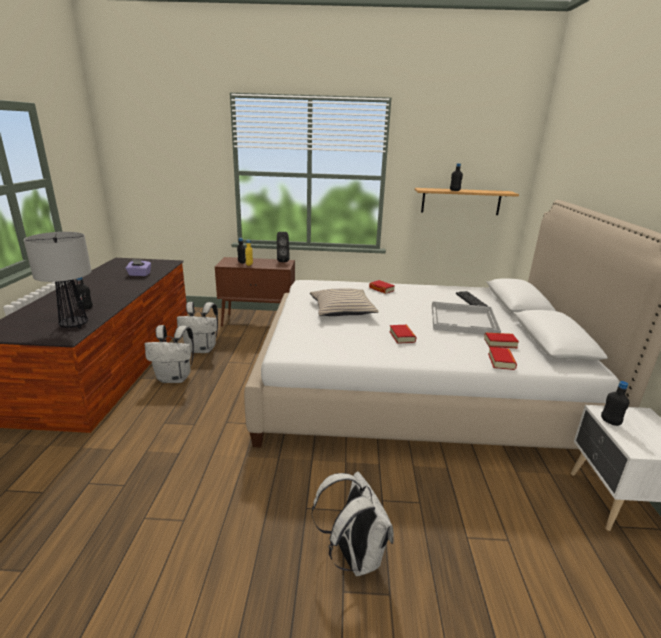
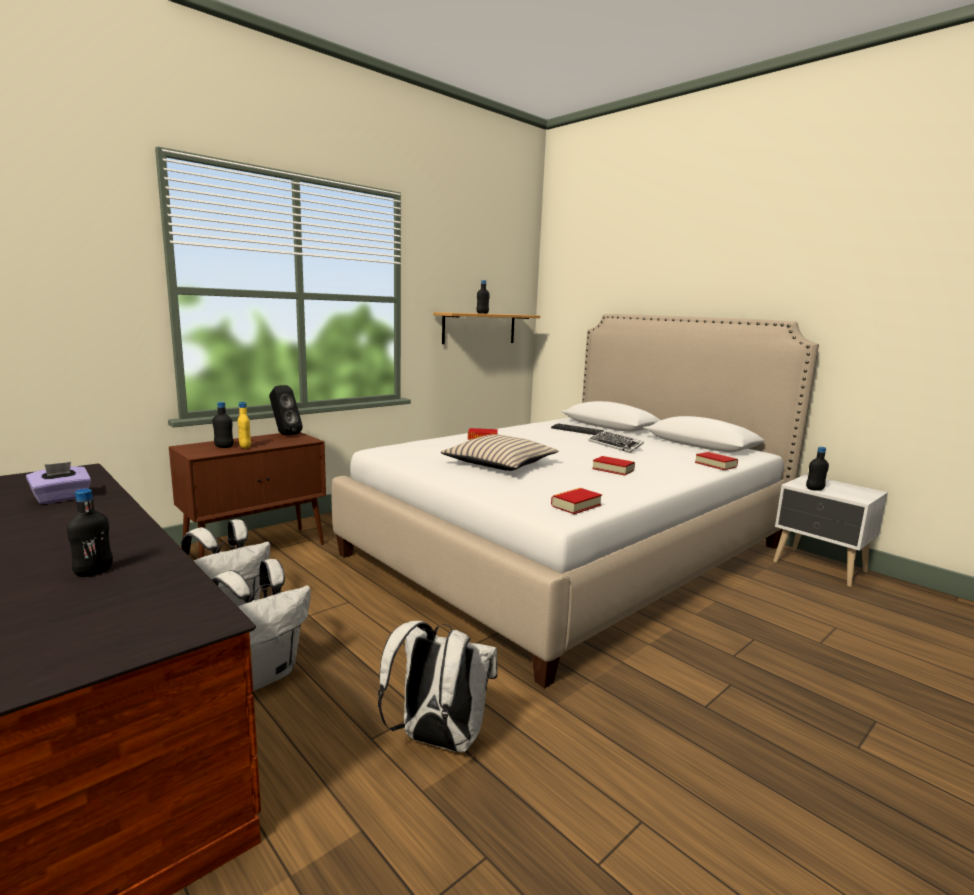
camera: 45 degrees left, 10 degrees down
(74, 325) = (157, 600): table lamp -> none
(353, 556) = (807, 714): white backpack -> white backpack (437, 740)
(464, 320) = (615, 445): white tray -> keyboard
(500, 343) = (680, 453): book -> book (576, 505)

